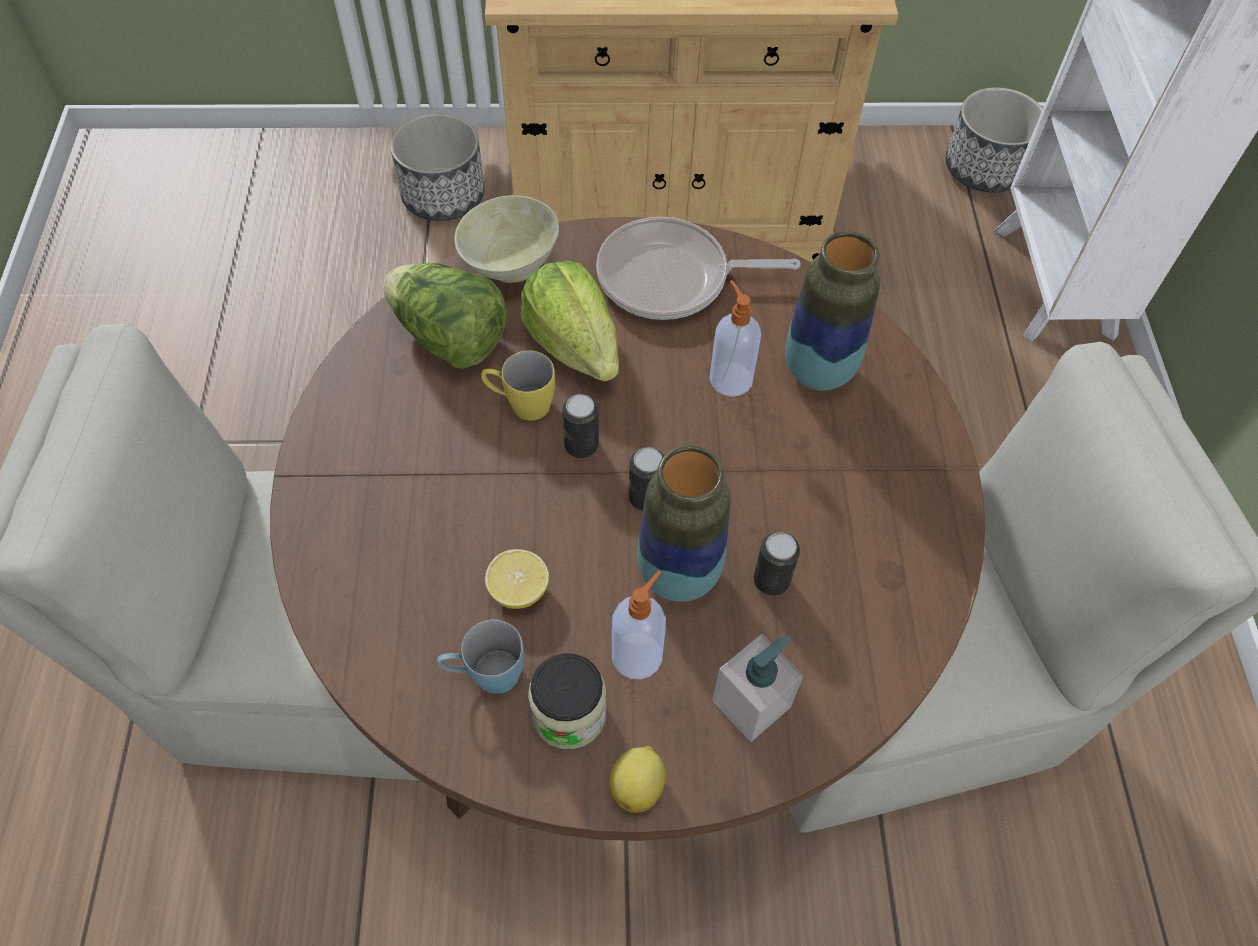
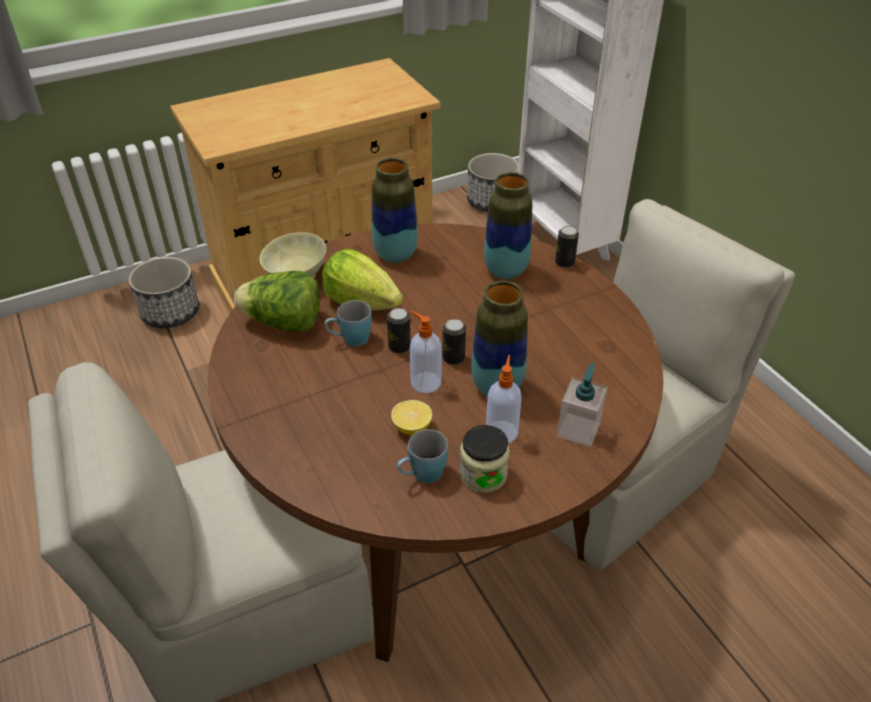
camera: 25 degrees left, 15 degrees down
(521, 404) = (350, 340): yellow mug -> blue mug
(638, 785) = (545, 492): lemon -> none
(671, 278) = (395, 254): frying pan -> vase
(730, 378) = (460, 289): soap dispenser -> soap dispenser (425, 382)
(771, 580) = (548, 370): can -> can (564, 262)

